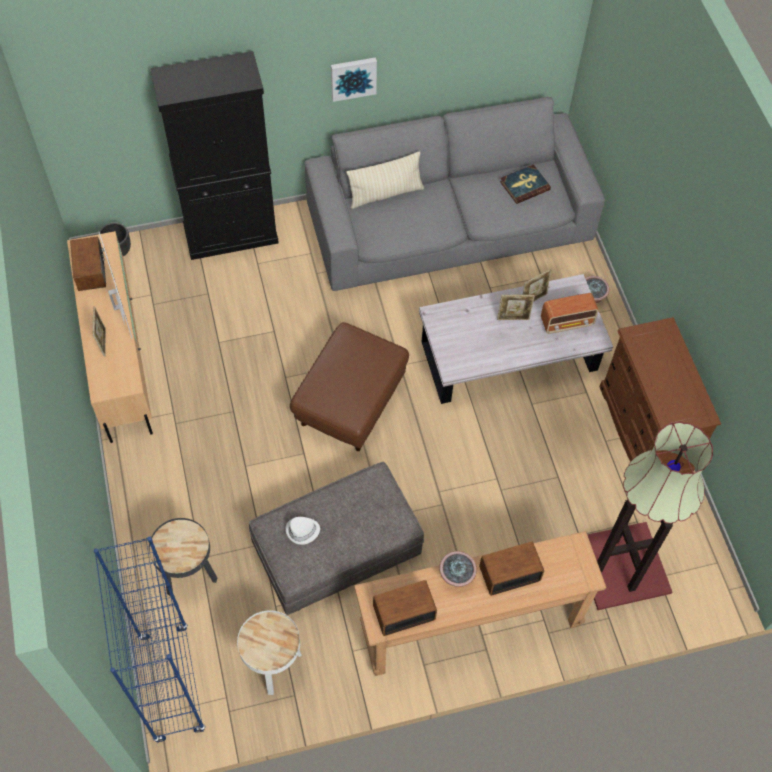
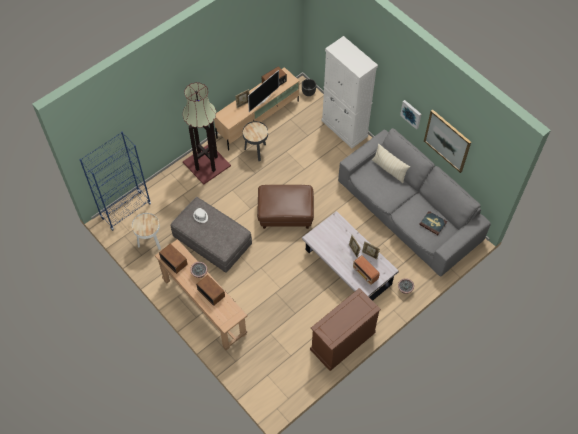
camera: 65 degrees right, 0 degrees up
(188, 575) = (173, 194): black side table -> black side table (256, 151)
(231, 234) = (344, 128): black cabinet -> white cabinet
(444, 54) = (447, 140): none -> picture
(621, 567) = (263, 357): floor lamp -> floor lamp (206, 164)

